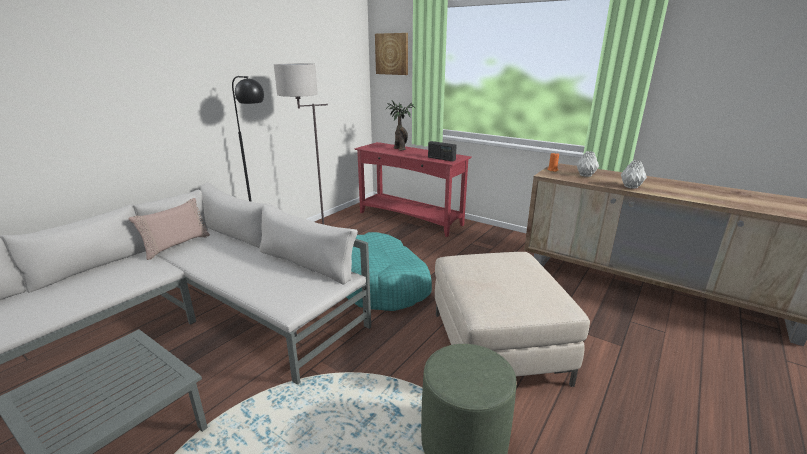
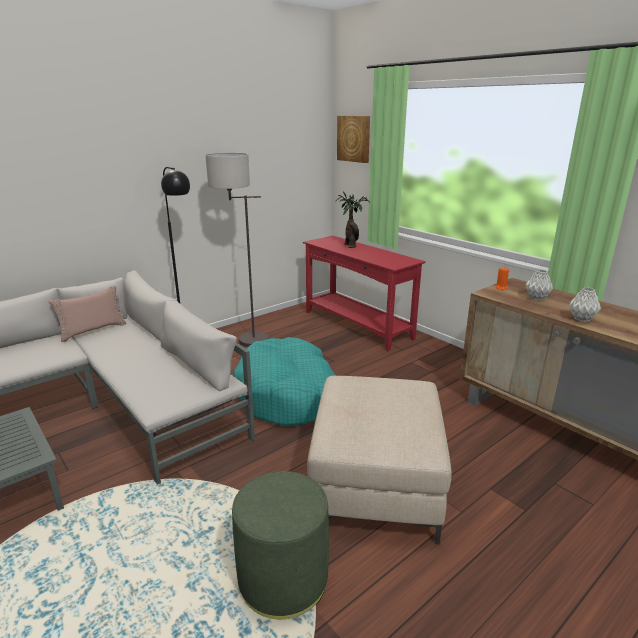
camera: 15 degrees right, 0 degrees up
(441, 158) = (387, 261): radio -> none

